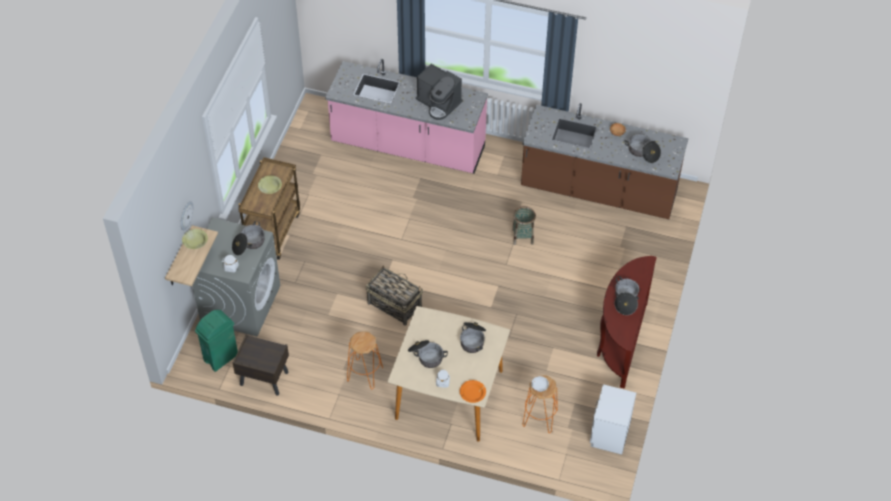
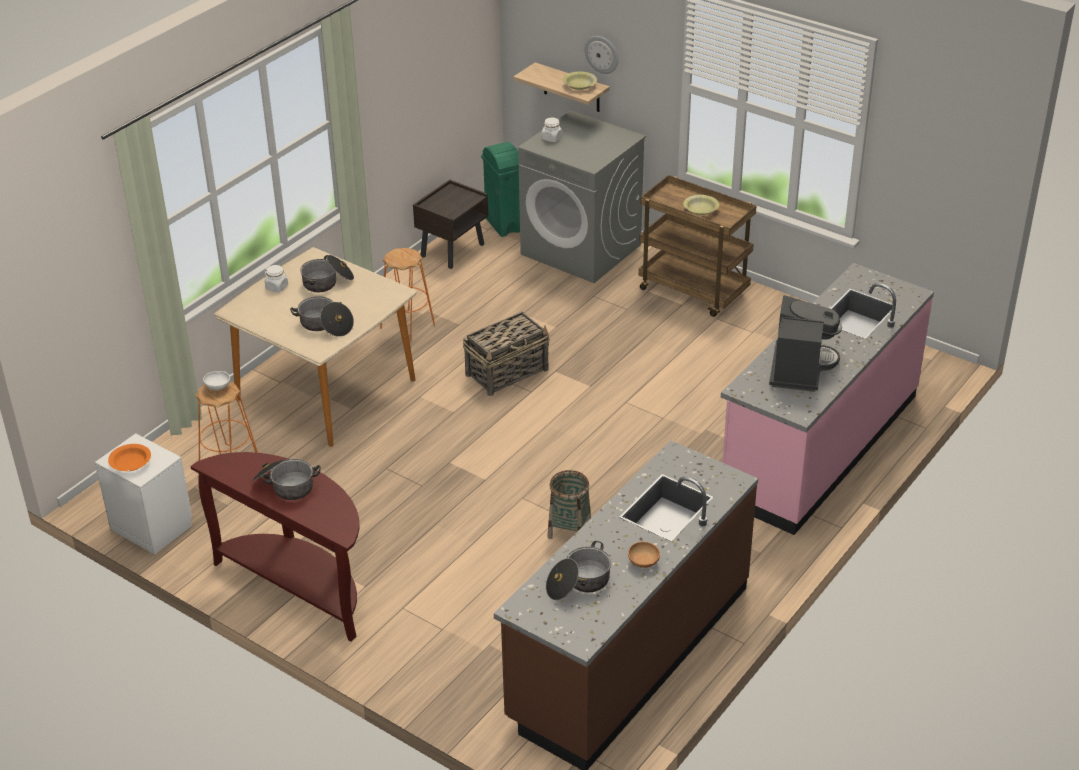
camera: 110 degrees right, 15 degrees down
(248, 244) = (583, 154): cooking pot -> none
(439, 103) = (799, 369): coffee machine -> coffee machine turned 135 degrees clockwise
(472, 394) = (239, 307): orange bowl -> orange bowl (130, 463)

